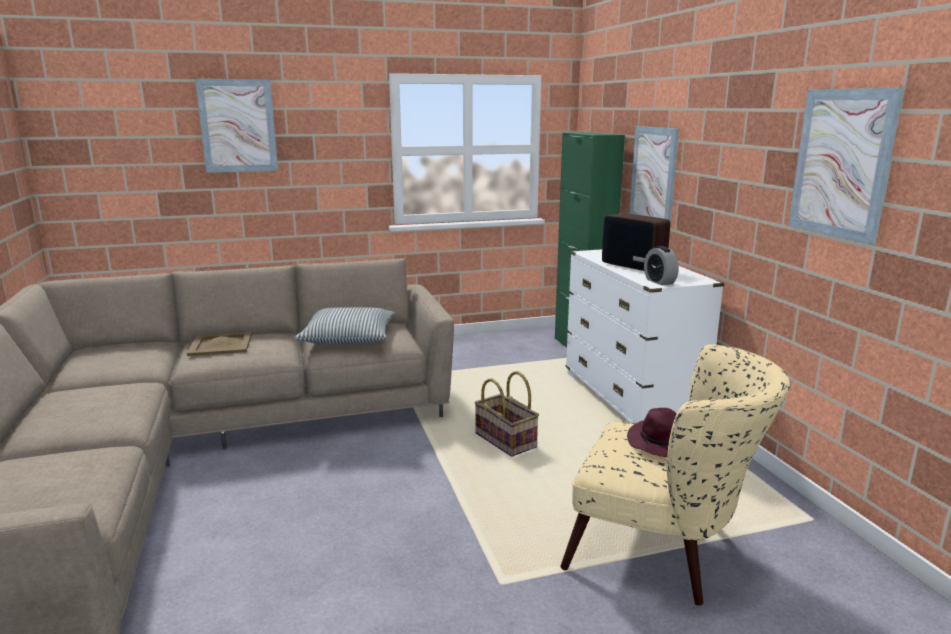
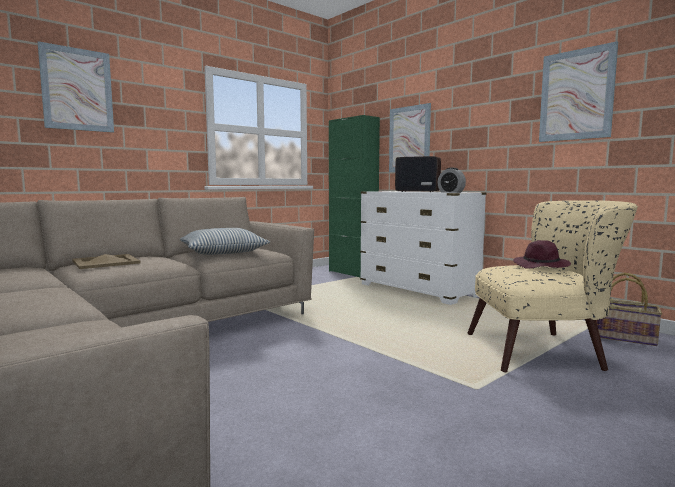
camera: 25 degrees left, 10 degrees down
(506, 440) = (367, 319): basket -> basket (623, 337)

